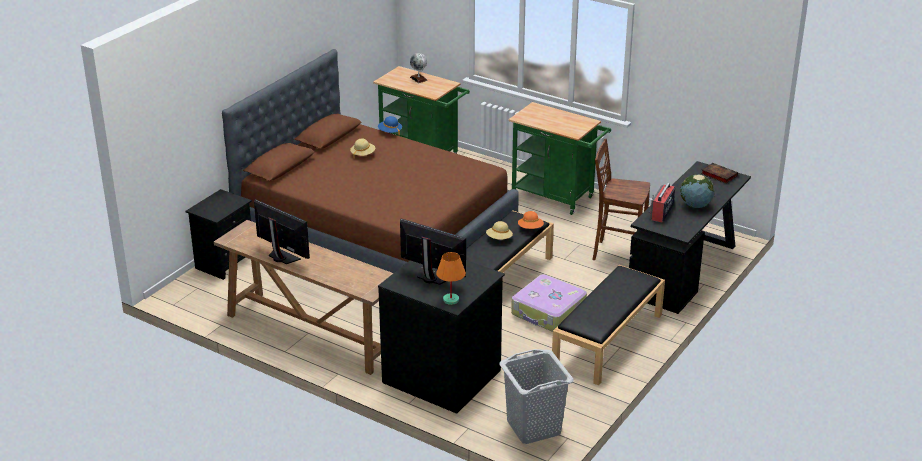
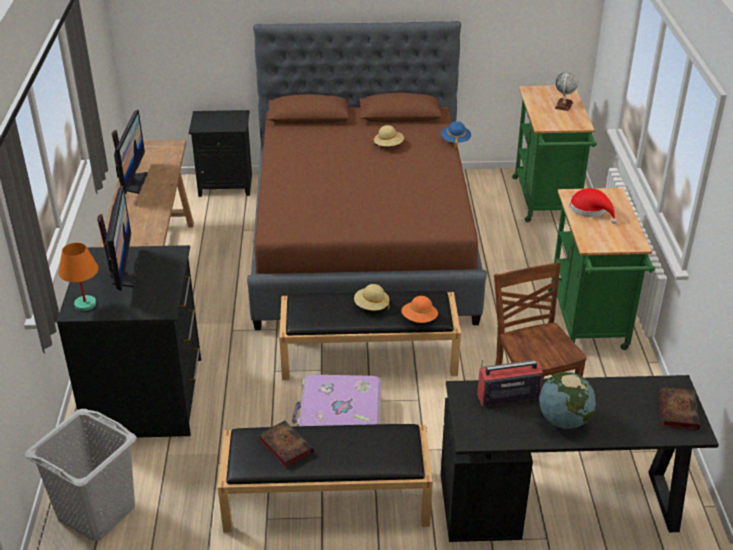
camera: 55 degrees right, 5 degrees up
(542, 119) = (590, 210): none -> red hat
(594, 311) = (284, 446): none -> book

